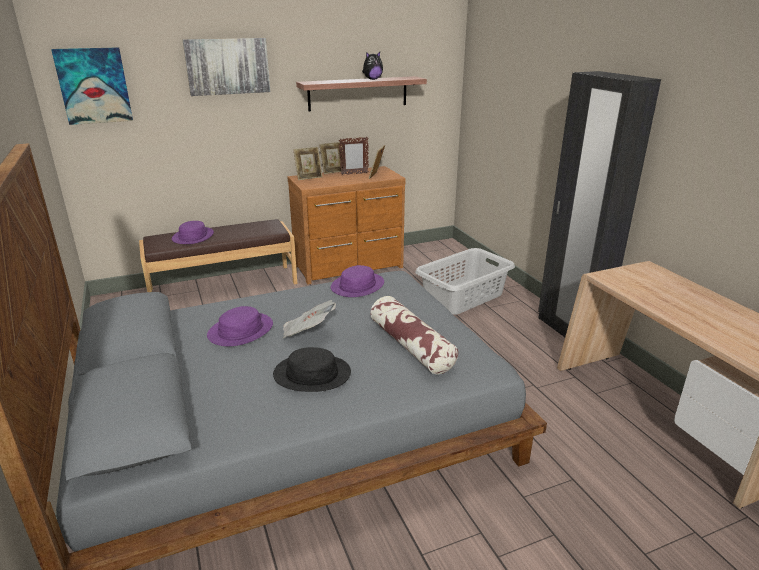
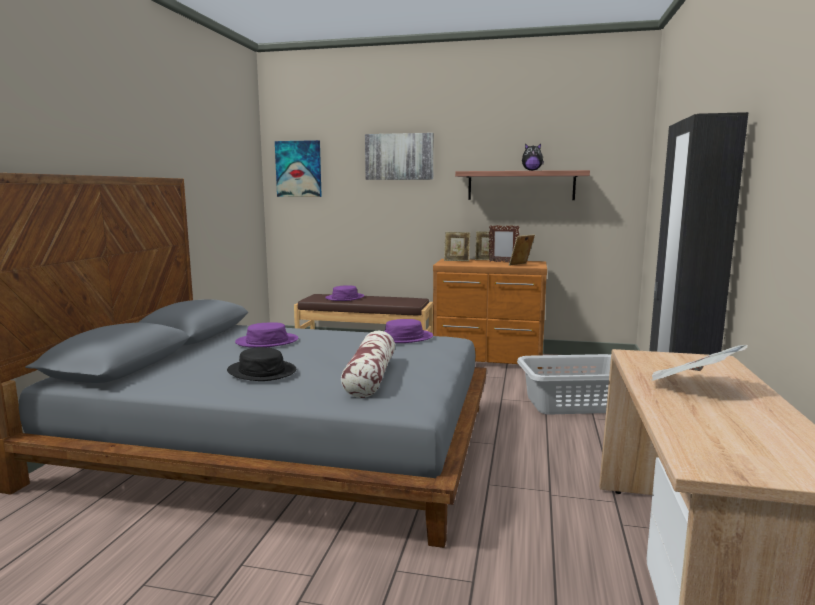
camera: 35 degrees right, 15 degrees down
(308, 332) = (308, 351): newspaper -> newspaper (691, 386)

